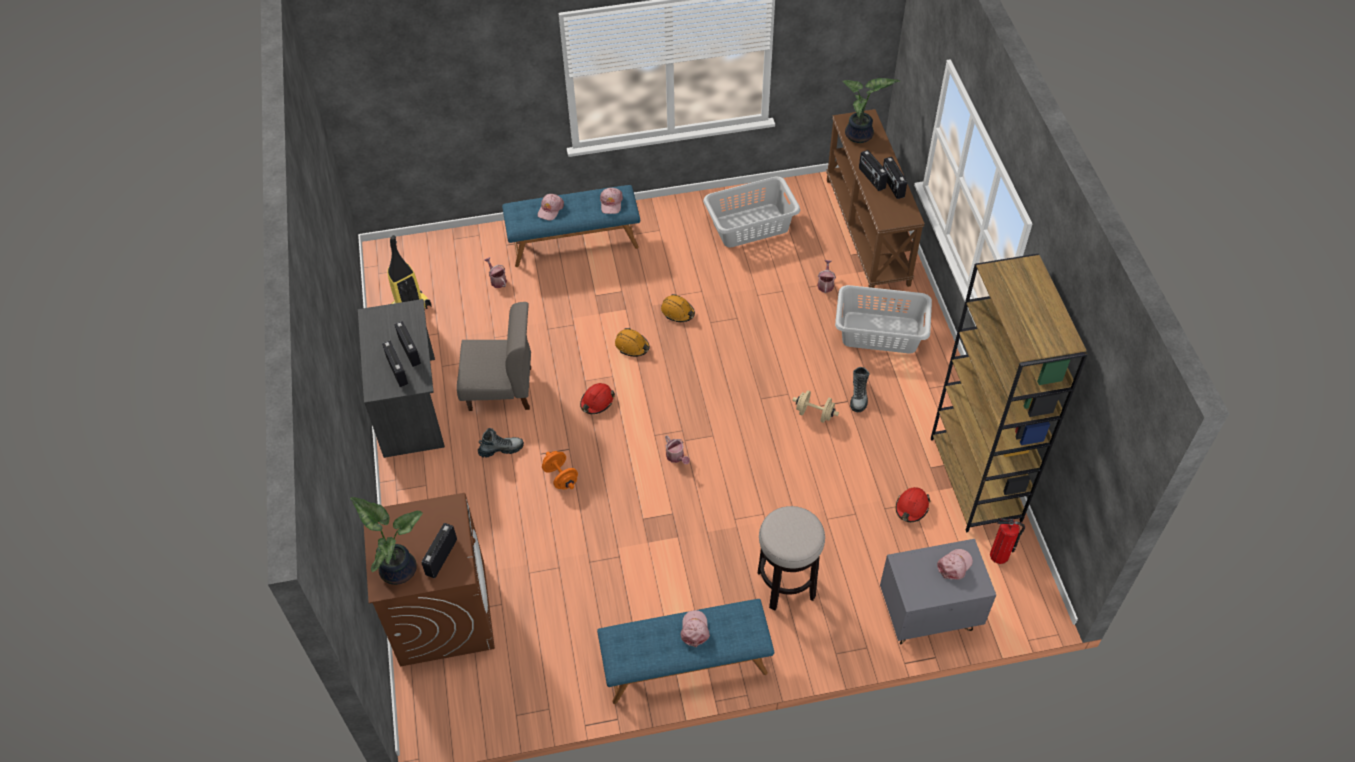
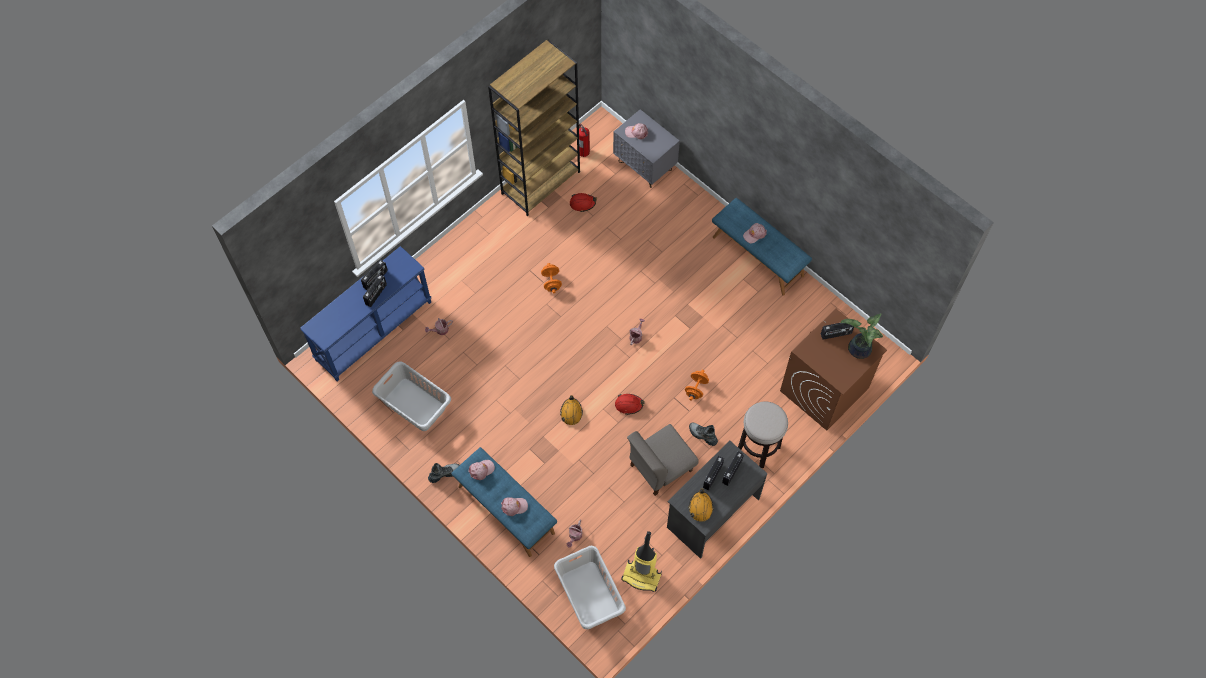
camera: 125 degrees left, 10 degrees up
(501, 389) = (660, 467): grey chair -> grey chair turned 90 degrees counterclockwise
(678, 312) = (524, 403): orange hard hat -> orange hard hat (700, 507)
(786, 584) = (676, 237): stool -> stool (758, 448)
(814, 413) = (551, 282): beige dumbbell -> orange dumbbell
(858, 396) = (521, 266): boot -> boot (444, 474)
(860, 136) = (336, 322): potted plant -> none
(868, 231) = (373, 330): brown console table -> blue console table
(879, 332) = (461, 280): grey laundry basket -> grey laundry basket (589, 594)

